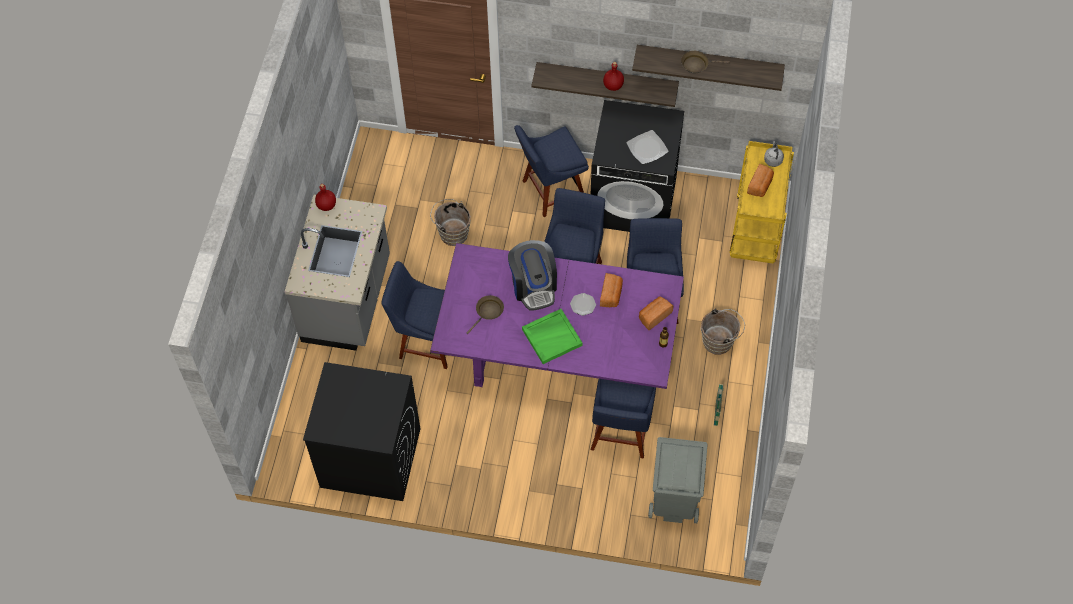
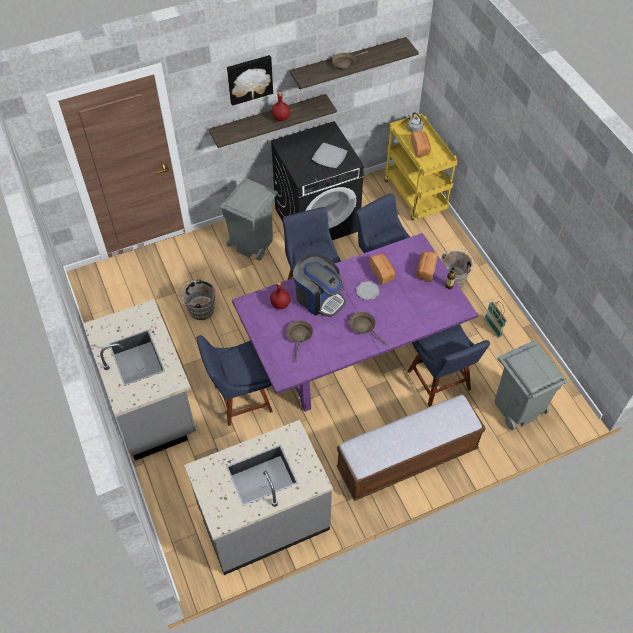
camera: 35 degrees left, 5 degrees down
(326, 205) = (101, 326): red bottle -> red bottle (280, 304)
(369, 458) = (264, 519): black washing machine -> grey counter
(531, 484) = (407, 459): none -> bench
(550, 191) = (252, 243): blue chair -> grey trash can
(552, 337) = (364, 327): green tray -> brown frying pan
(589, 36) = (249, 79): none -> picture

